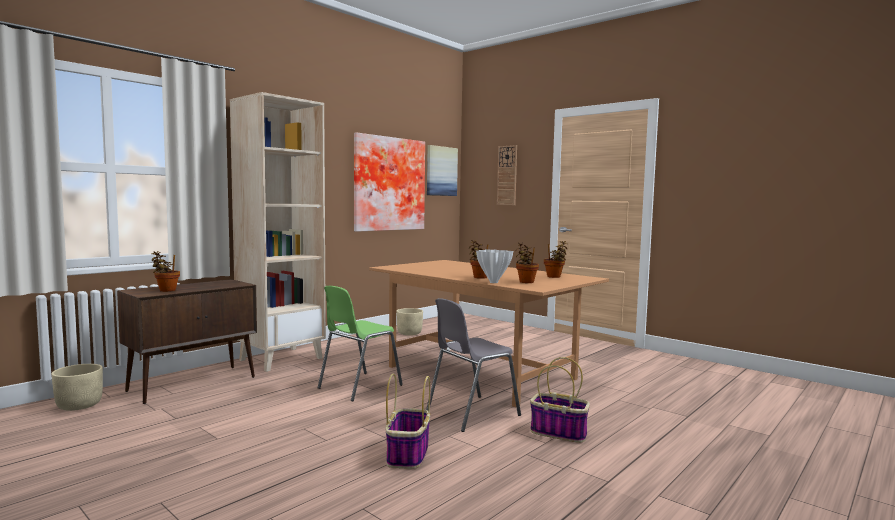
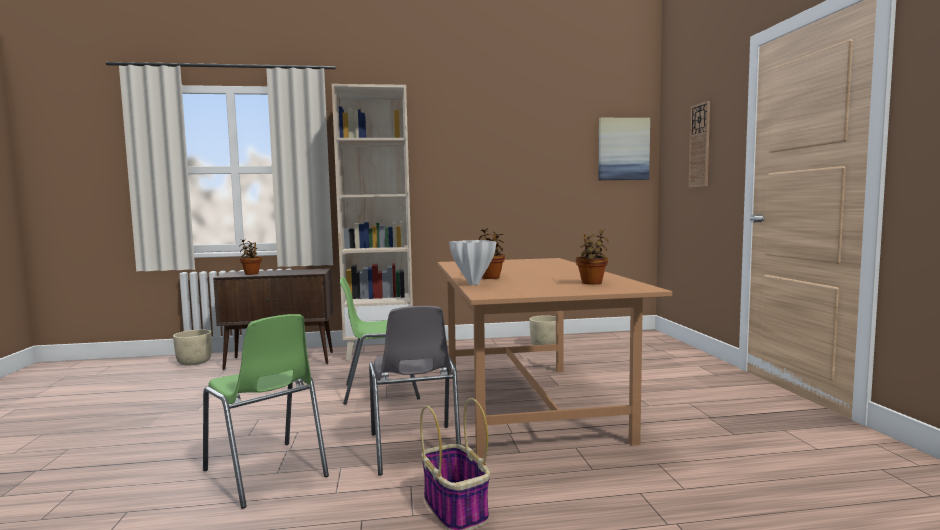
camera: 40 degrees right, 0 degrees up
(388, 184) = (536, 169): picture -> none
(408, 455) = (266, 474): basket -> green chair
(471, 413) = (414, 450): grey chair -> grey chair turned 105 degrees counterclockwise
(526, 281) = (518, 286): potted plant -> none

